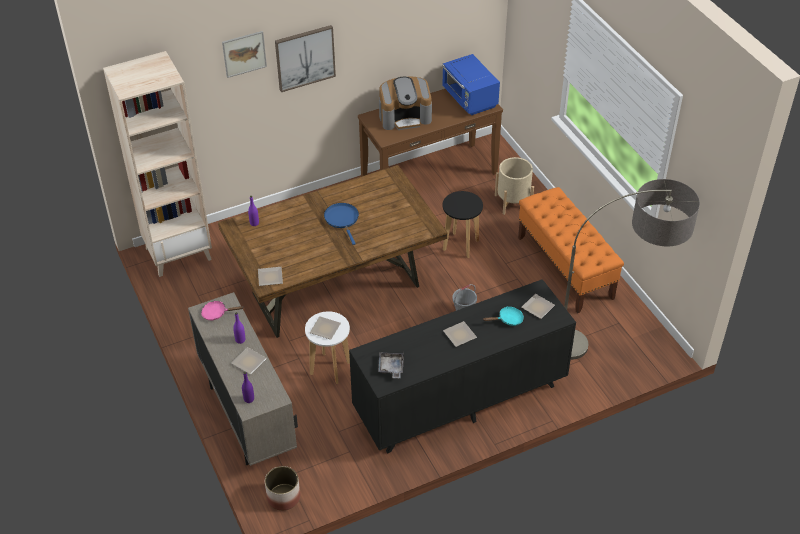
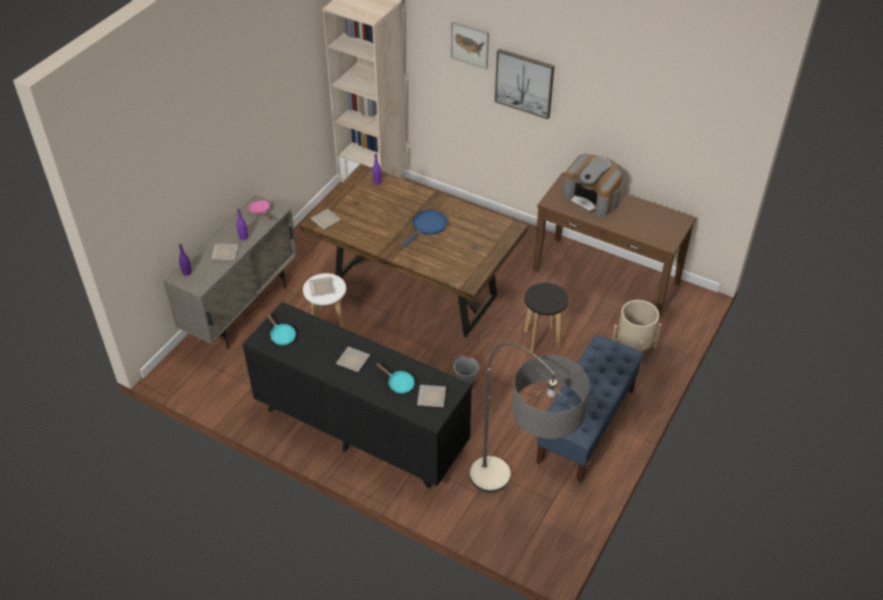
camera: 55 degrees right, 0 degrees up
(283, 497) = (180, 370): planter -> none
(391, 367) = (281, 335): grey tray -> turquoise frying pan
(469, 99) = (661, 226): blue microwave -> none
(565, 268) = (586, 426): orange bench -> blue bench

